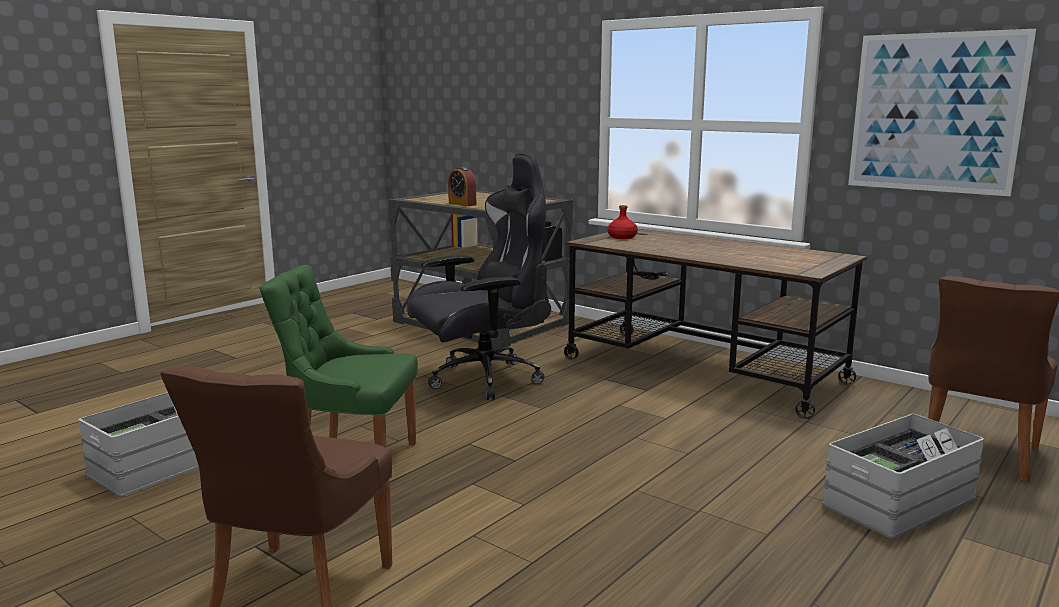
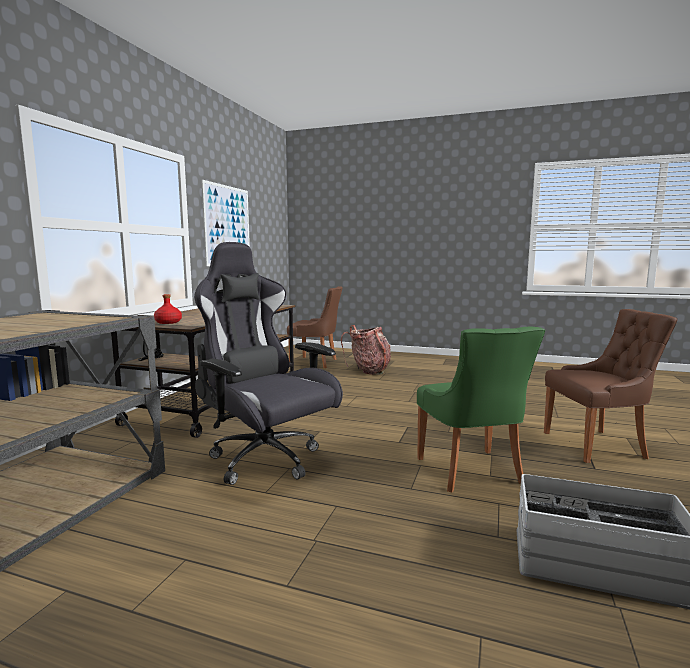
camera: 110 degrees left, 5 degrees down
(462, 204) = (54, 327): alarm clock -> none
(898, 500) = (368, 370): grey storage box -> backpack

